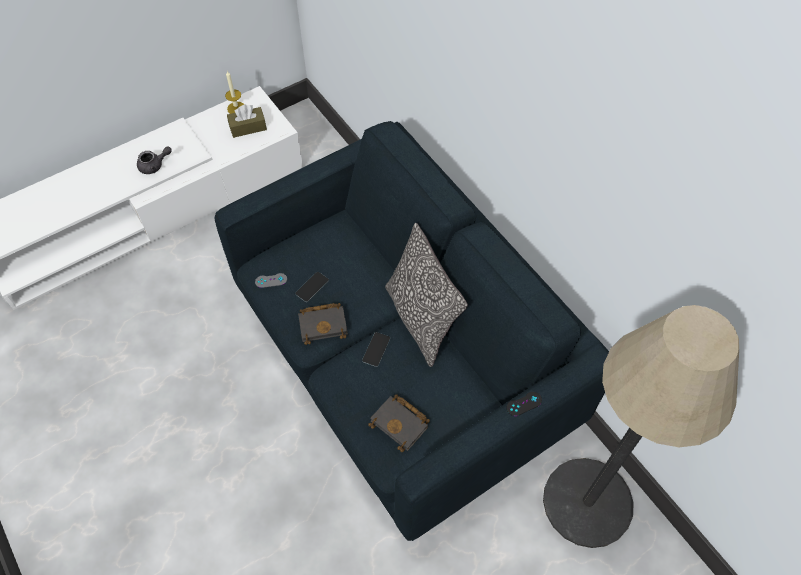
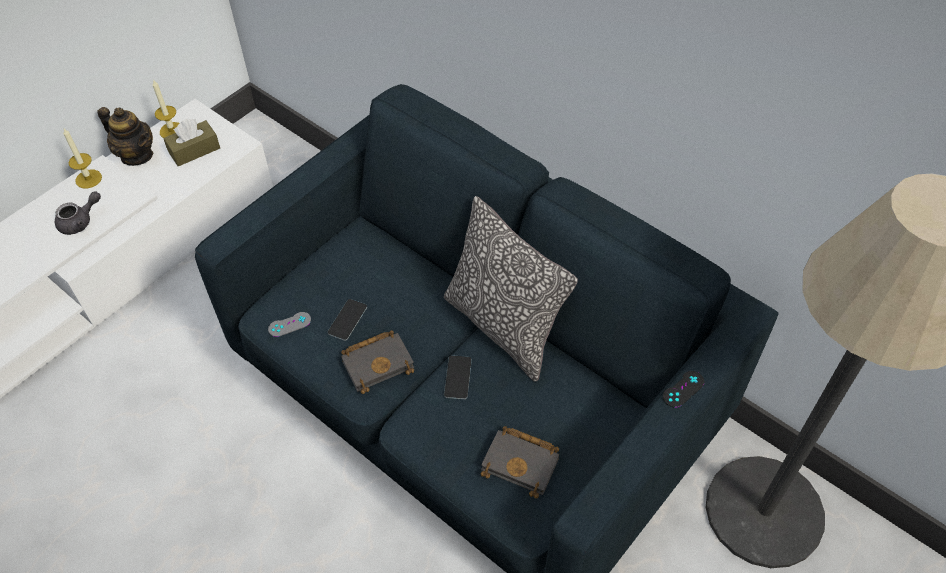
camera: 15 degrees left, 5 degrees down
(168, 134) = (88, 179): none -> candle
(207, 122) = (137, 155): none -> teapot

